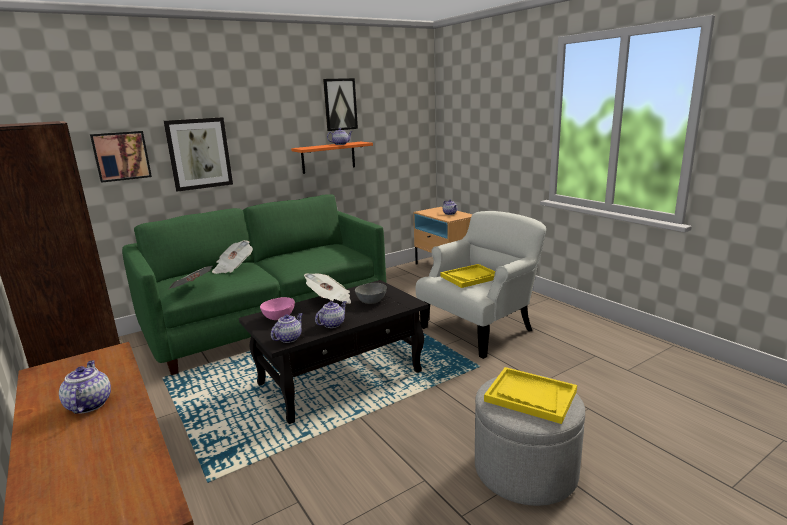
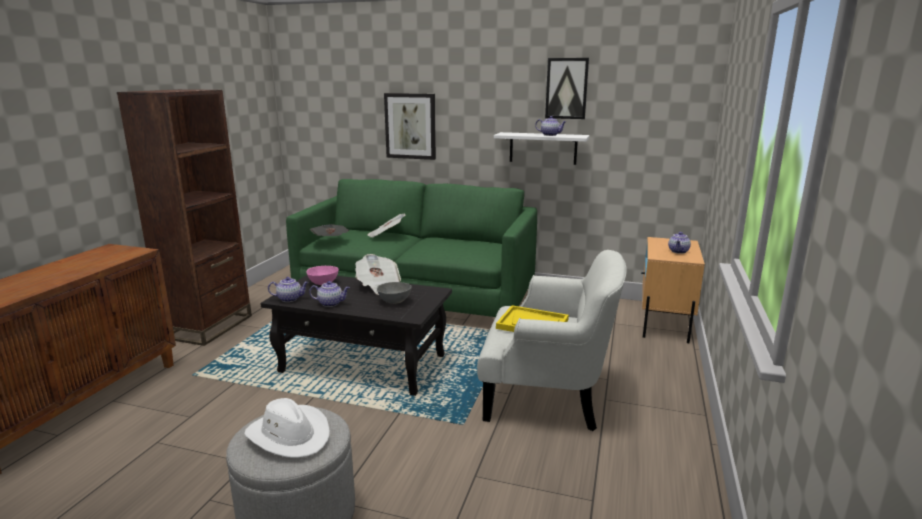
camera: 50 degrees right, 0 degrees up
(89, 404) = (68, 269): teapot -> none
(121, 156) = (351, 120): picture -> none
(328, 157) = (543, 148): orange shelf -> white shelf
(530, 396) = (289, 435): yellow tray -> white hat

